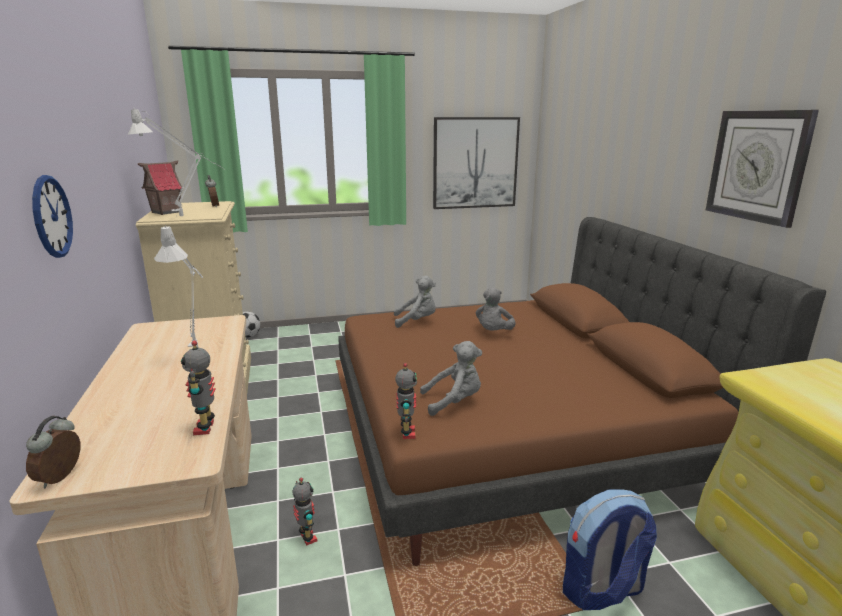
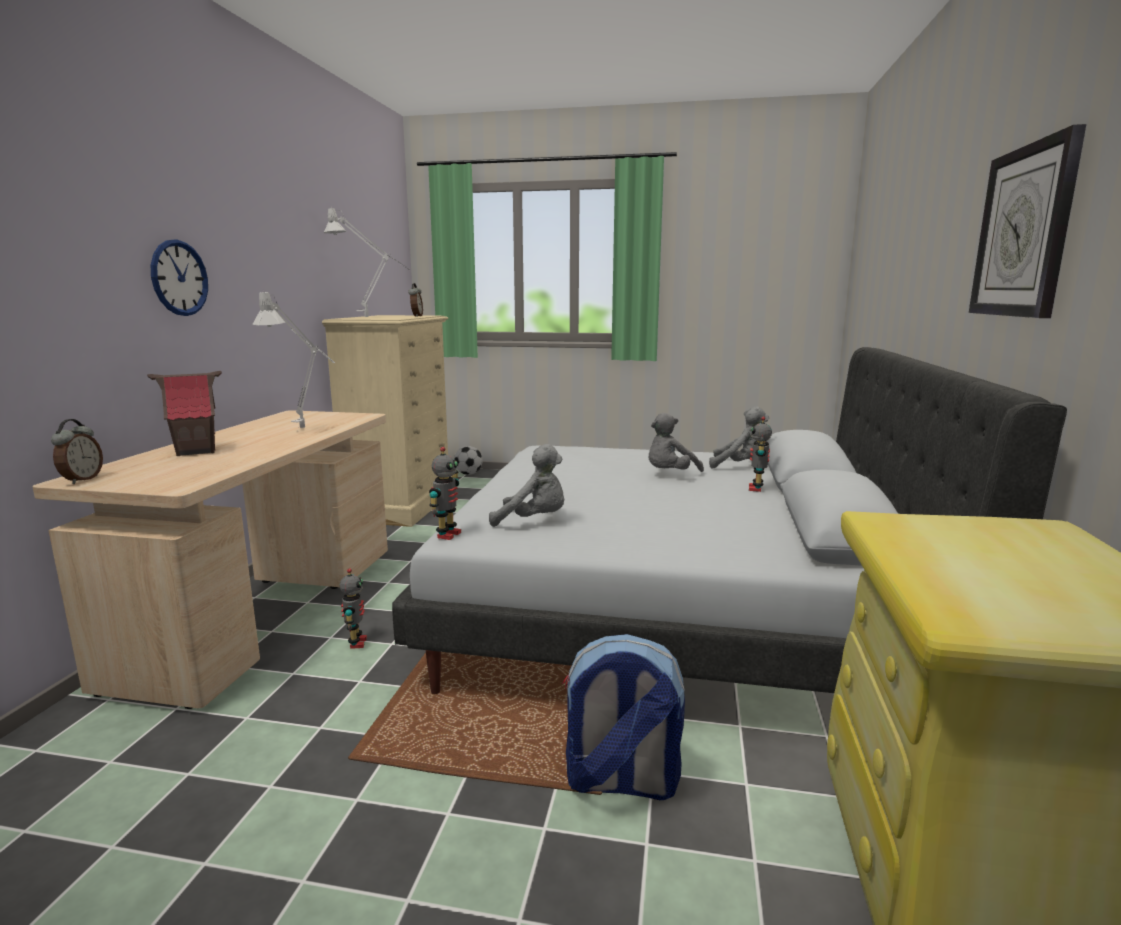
camera: 25 degrees right, 5 degrees down
(62, 478) = (81, 480): alarm clock -> alarm clock turned 150 degrees clockwise
(166, 212) = (364, 317): toy house -> toy house (196, 451)
(206, 428) = (222, 471): toy robot -> toy robot (756, 488)
(417, 321) = (591, 454): grey plush toy -> grey plush toy (741, 466)
(475, 163) = (756, 289): picture -> none
(516, 429) = (679, 603): brown bed -> grey bed

